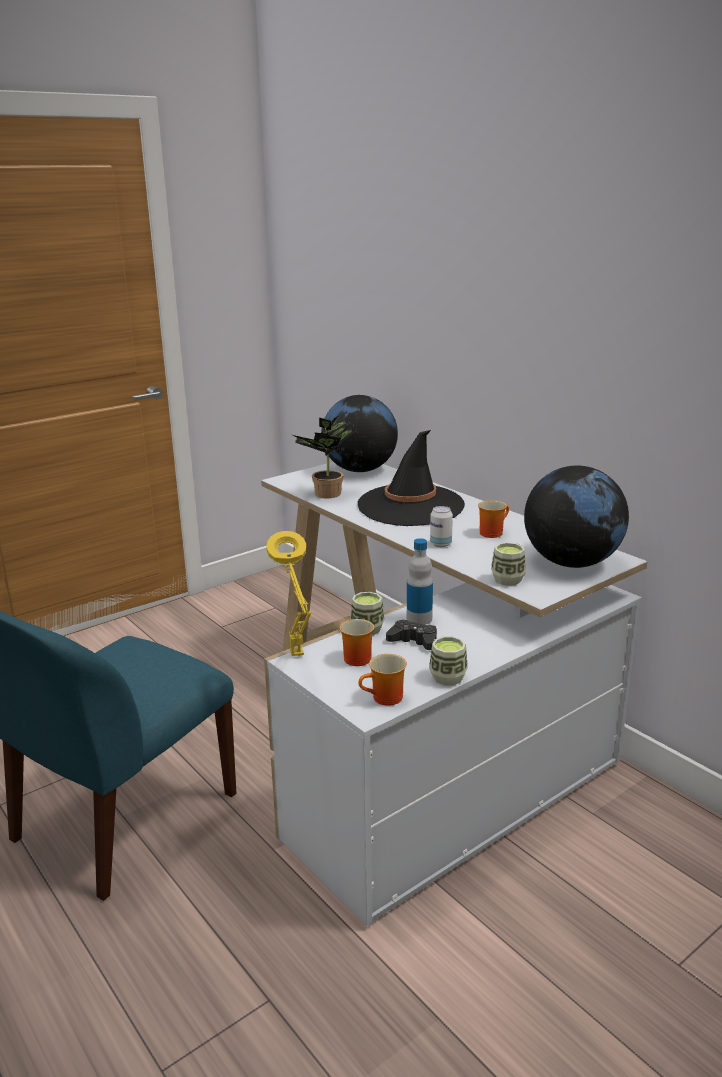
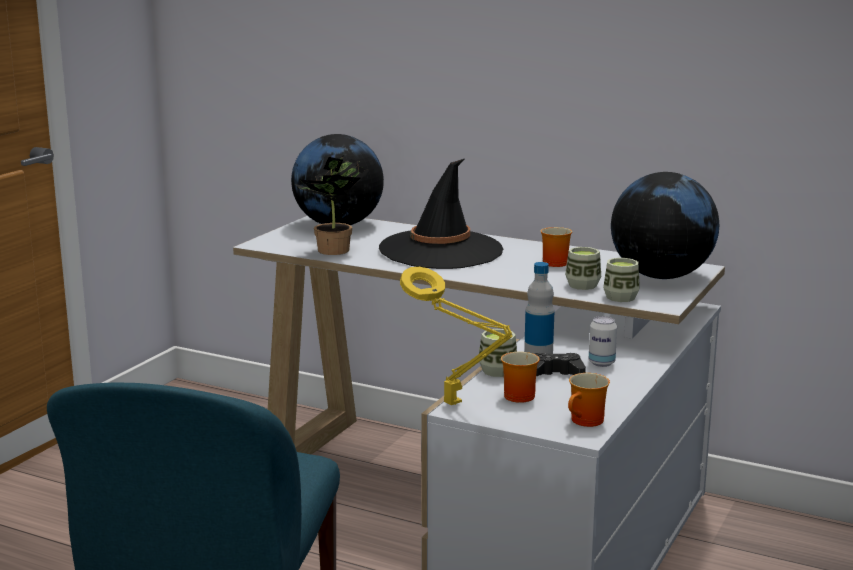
camera: 25 degrees left, 5 degrees down
(440, 544) = (517, 278): can -> can (601, 363)
(448, 677) = (624, 395): cup -> cup (582, 285)

